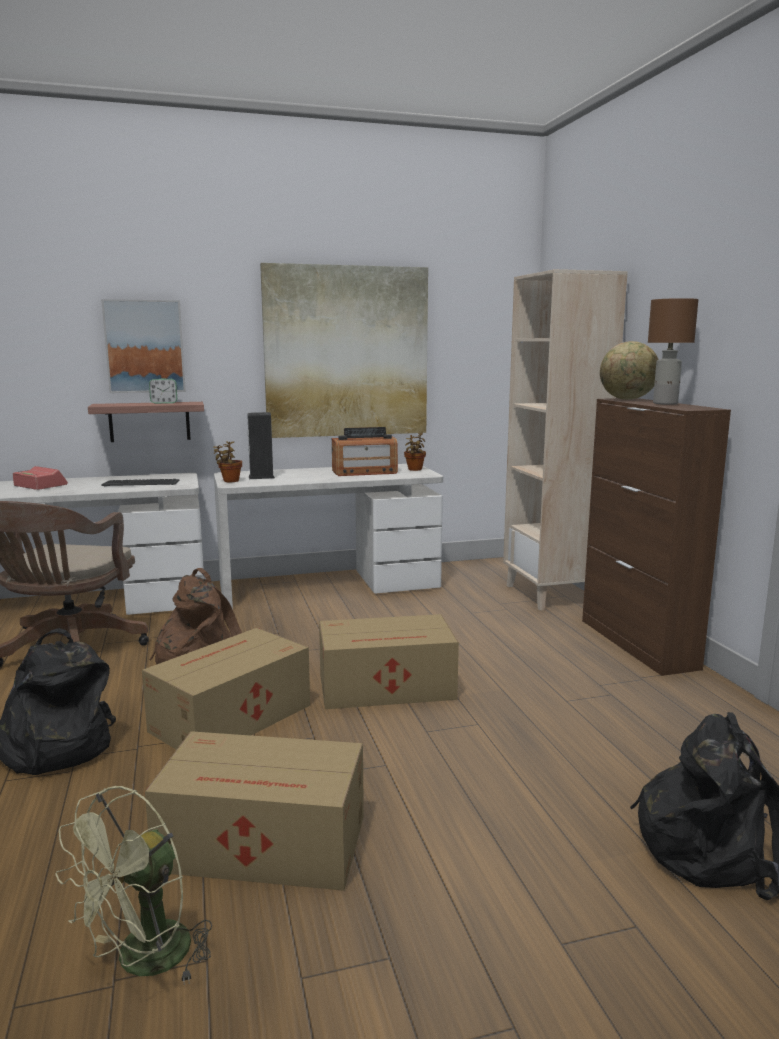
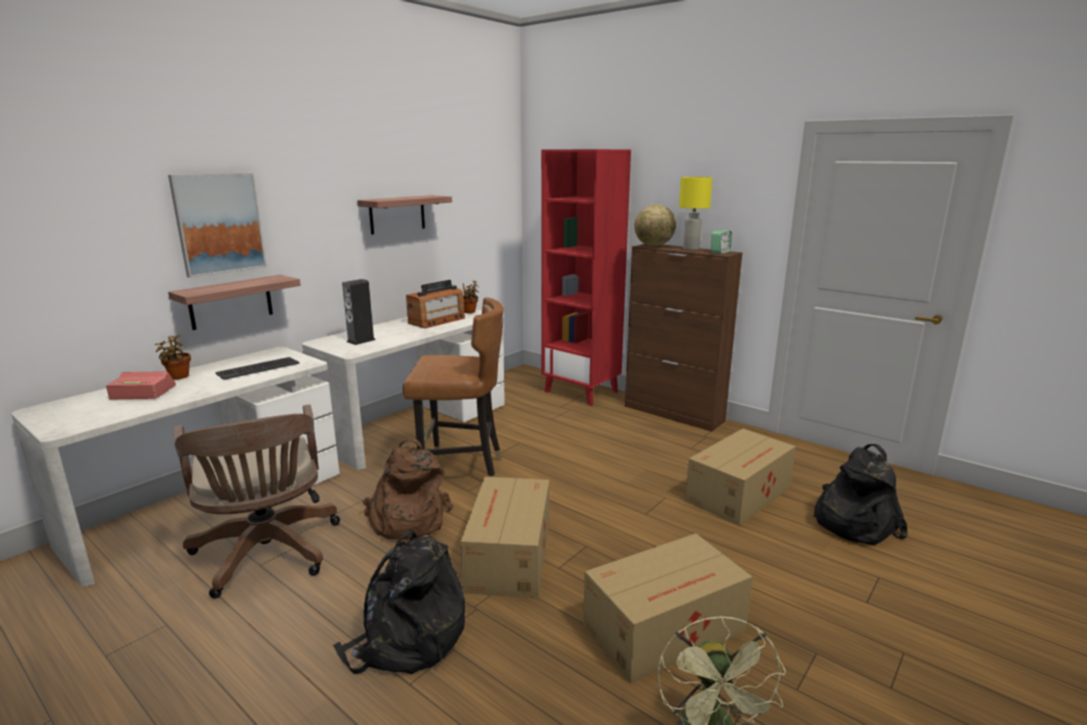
camera: 35 degrees left, 5 degrees up
(164, 403) = (251, 281): alarm clock -> alarm clock (720, 252)
(229, 481) = (342, 350): potted plant -> potted plant (178, 377)
(303, 635) = (460, 473): none -> brown chair
(346, 352) = (397, 214): picture -> shelf
(388, 687) = (579, 492): cardboard box -> cardboard box (740, 494)
(552, 594) = (582, 391): beige bookcase -> red bookcase
(666, 403) = (691, 249): brown table lamp -> yellow table lamp

